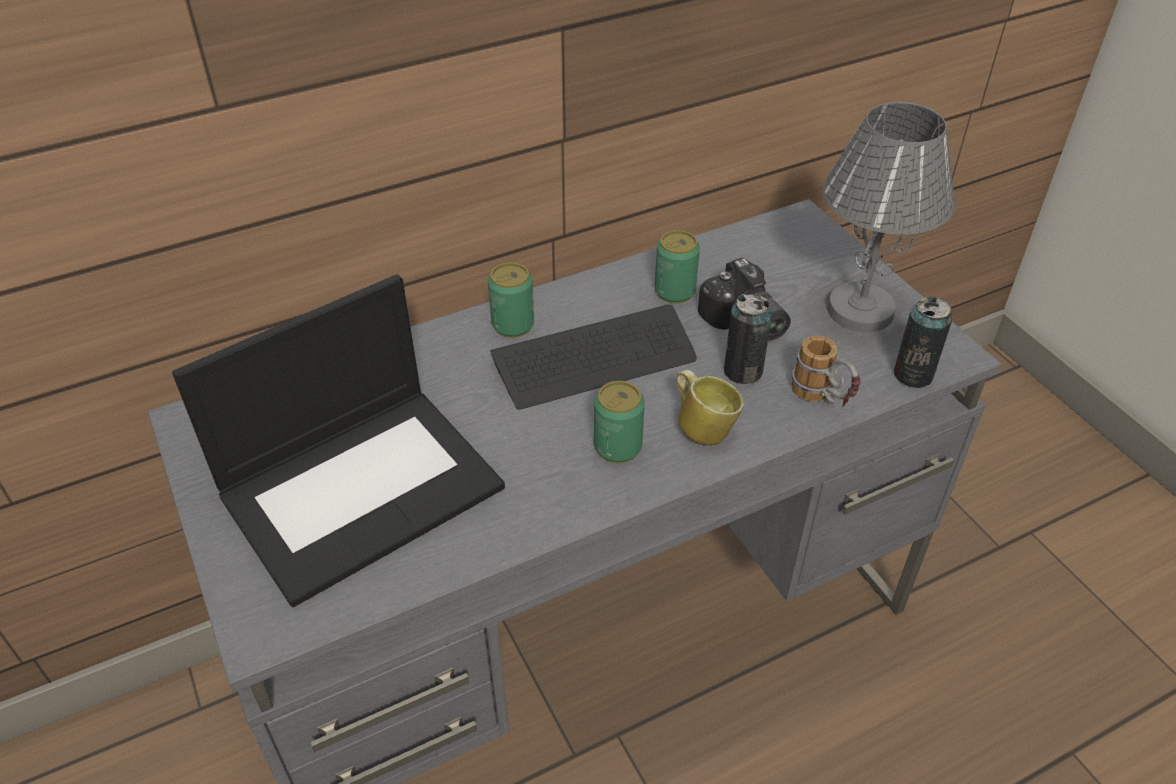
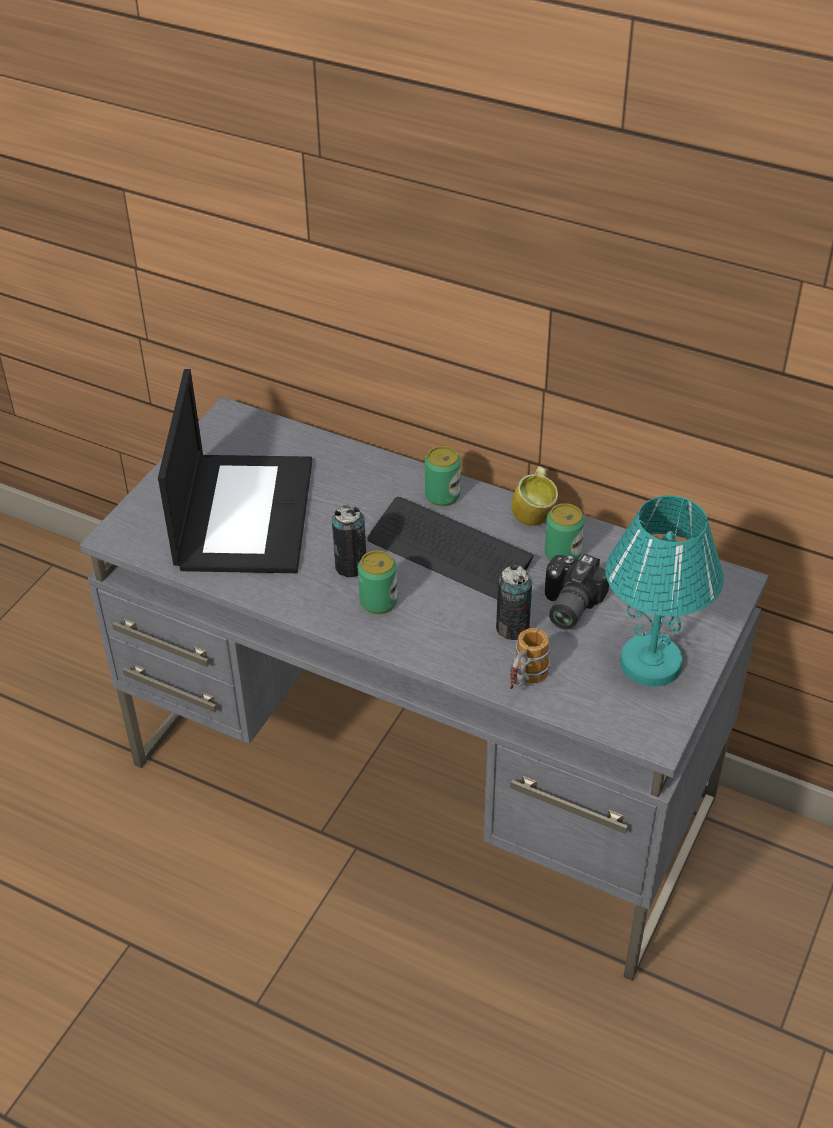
camera: 55 degrees right, 0 degrees up
(362, 487) = (243, 513): laptop -> laptop turned 105 degrees counterclockwise
(703, 427) = (435, 633): mug -> mug (535, 514)
(861, 311) = (650, 664): grey table lamp -> turquoise table lamp
(913, 374) = (604, 721): can -> can (351, 566)

